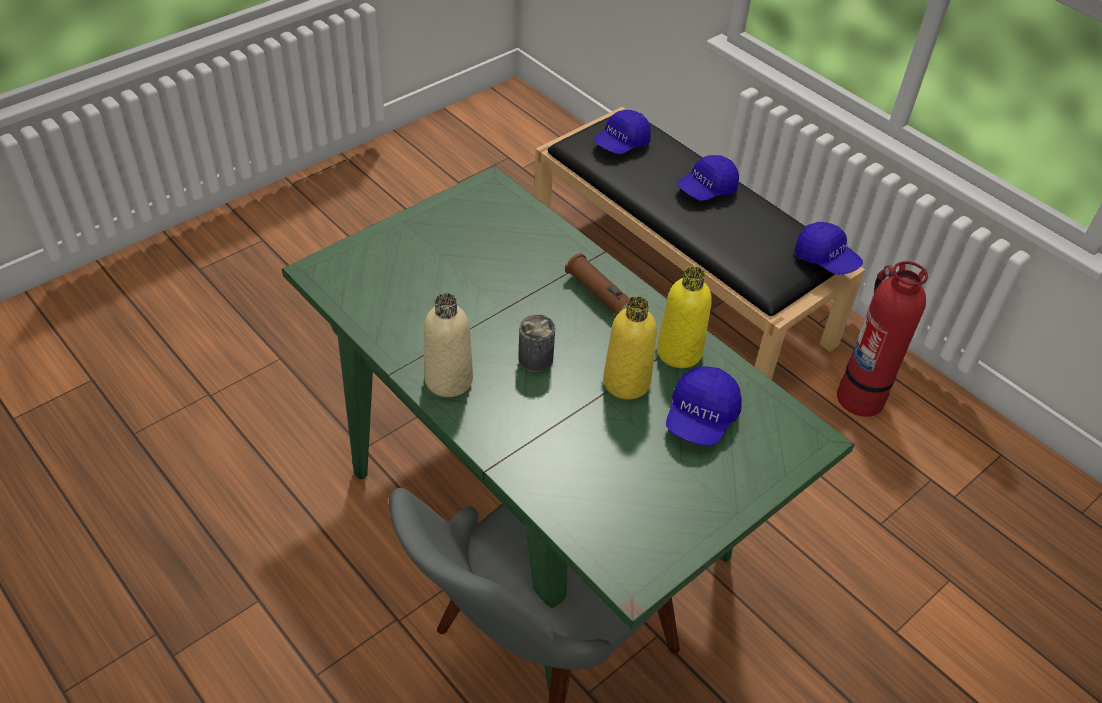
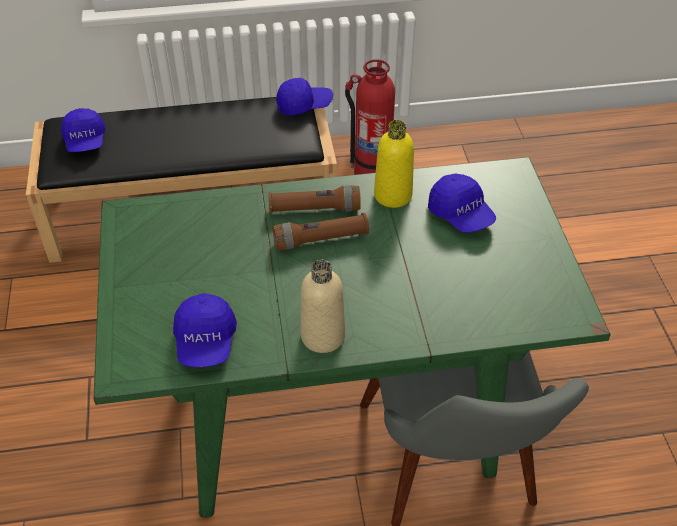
camera: 55 degrees left, 0 degrees up
(535, 359) = (341, 274): can -> none
(569, 325) = (321, 240): none -> brown flashlight
(626, 382) = (401, 236): yellow bottle -> none
(706, 190) = (182, 123): blue cap -> blue cap (206, 342)

